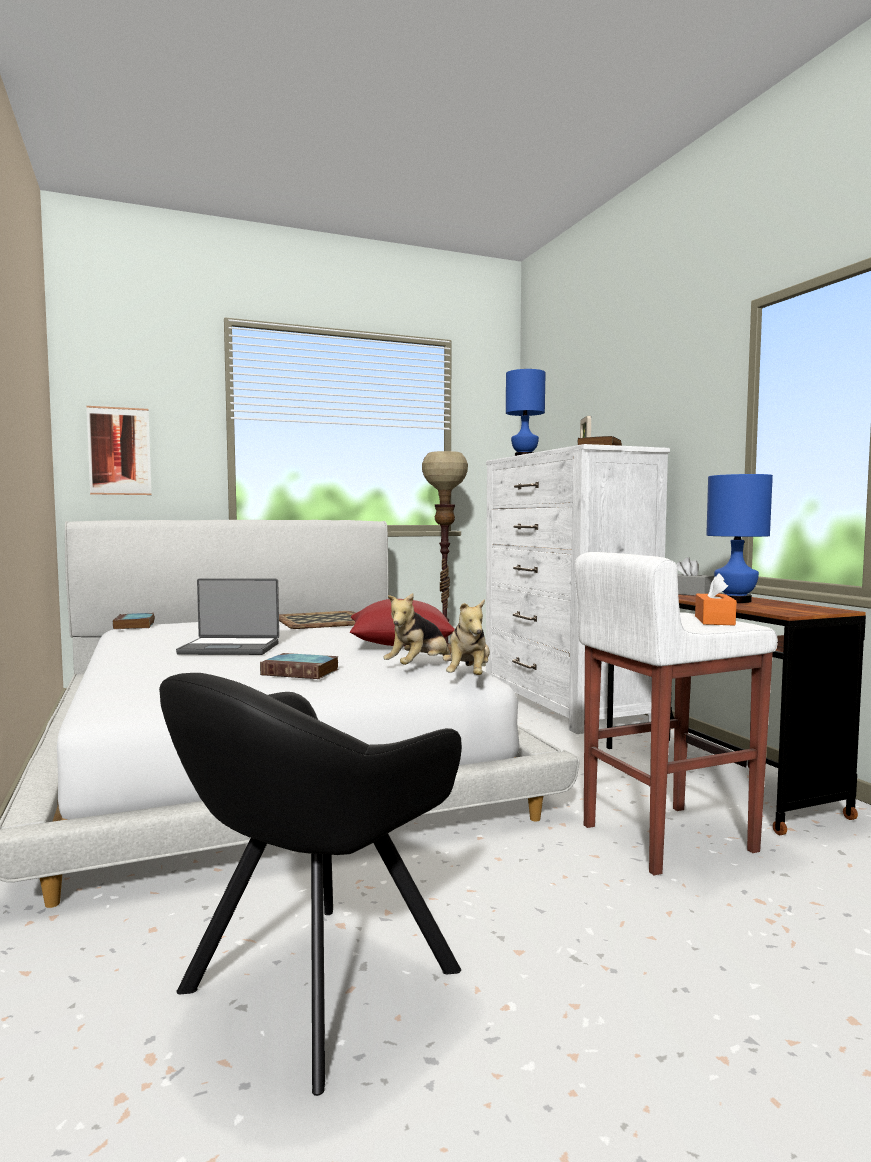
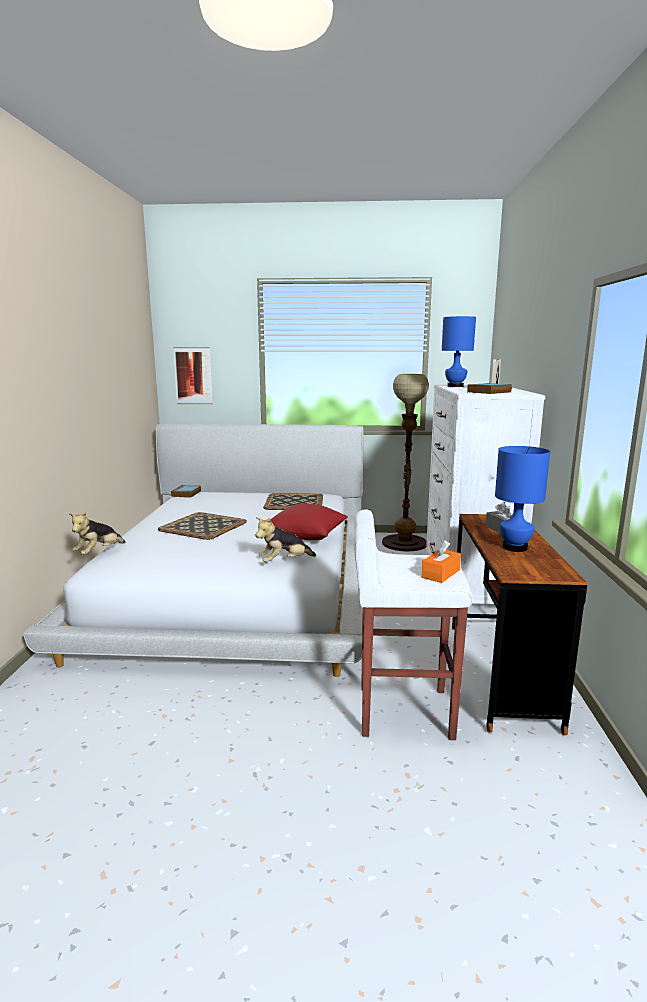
camera: 25 degrees right, 10 degrees up
(230, 648) = (204, 526): laptop -> tray
(302, 672) = (211, 556): book -> none
(310, 988) = (118, 747): black armchair -> none
(468, 677) = (302, 576): plush toy -> plush toy (99, 553)

